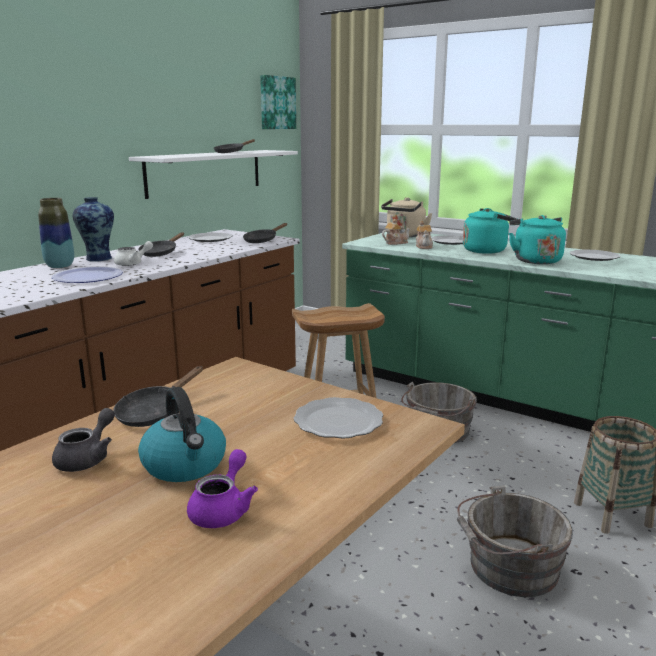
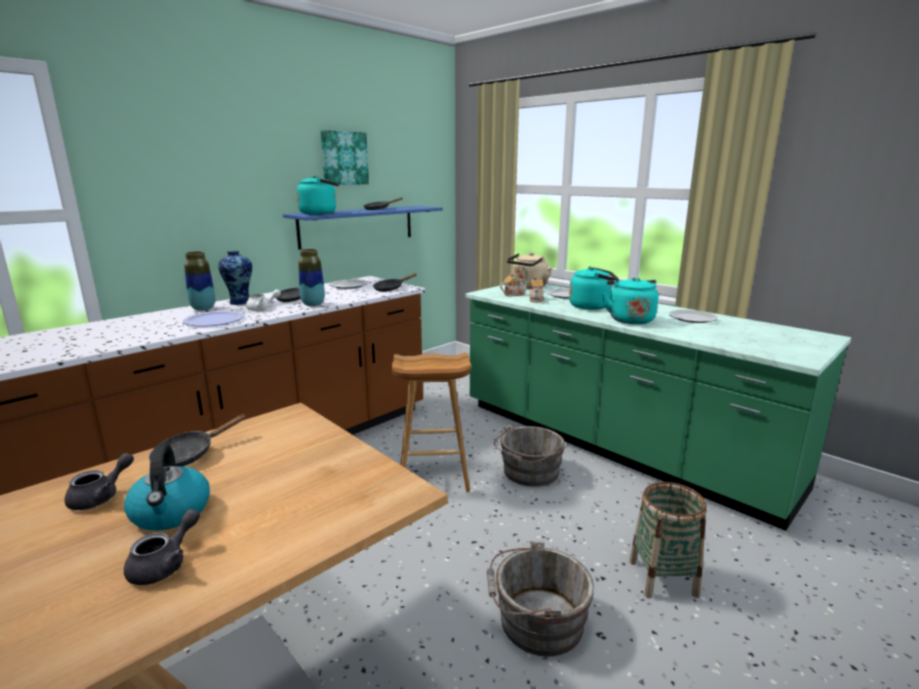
camera: 10 degrees right, 0 degrees up
(173, 156) = (320, 213): none -> turquoise kettle
(189, 258) = (313, 304): none -> vase
(205, 172) = (357, 226): white shelf -> blue shelf
(223, 509) = (165, 564): purple teapot -> grey teapot
(276, 103) = (430, 164): picture -> picture (344, 158)
(338, 422) = (334, 480): plate -> none

